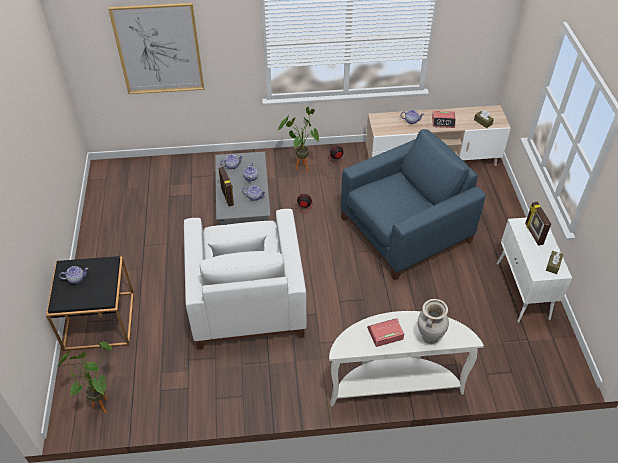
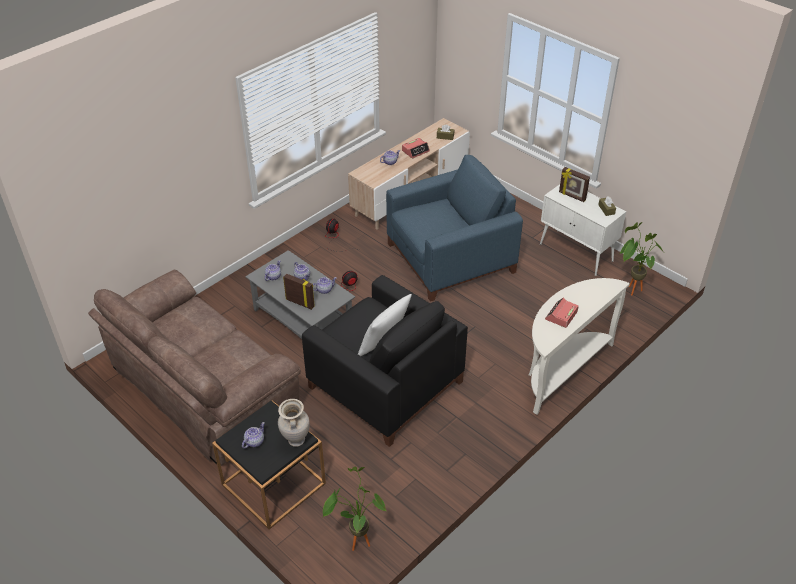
camera: 40 degrees left, 5 degrees down
(129, 223) = (201, 390): none -> brown sofa
(159, 49) = (150, 190): picture -> none
(246, 299) = (383, 383): white armchair -> black armchair
(300, 166) = (307, 255): potted plant -> potted plant (630, 290)
(404, 231) = (449, 259): blue armchair -> blue armchair turned 45 degrees clockwise
(429, 337) = (591, 299): beige vase -> beige vase (295, 440)

